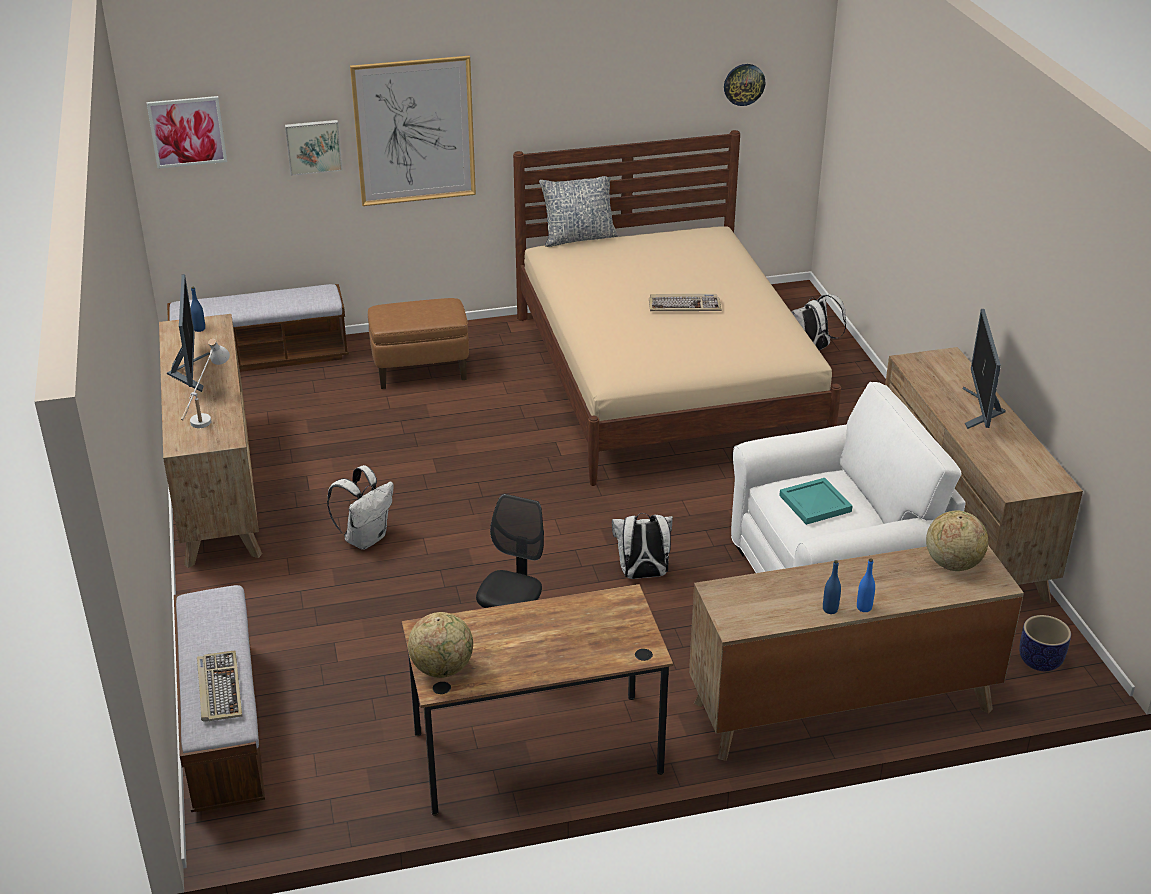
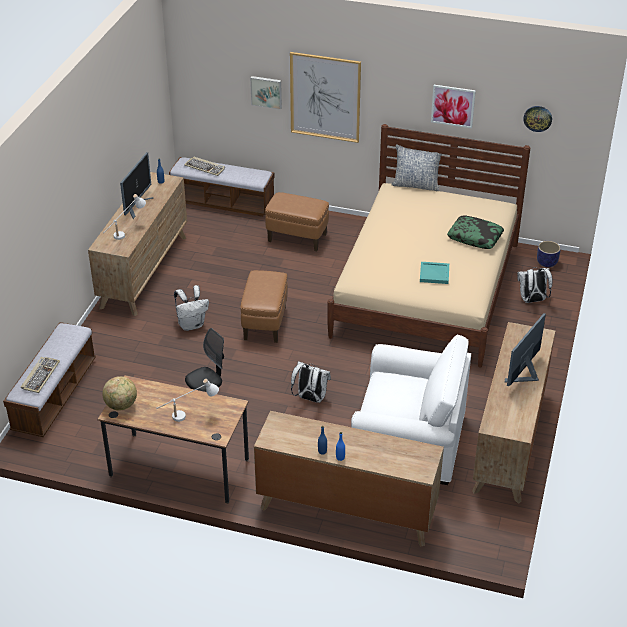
camera: 30 degrees right, 5 degrees up
(187, 131) = (198, 67): picture -> picture (453, 106)
(478, 497) = (265, 323): none -> brown ottoman
(569, 640) = (189, 415): none -> white table lamp
(684, 305) = (432, 249): keyboard -> keyboard (205, 167)
(724, 275) = (475, 237): none -> pillow
(815, 503) = (394, 393): turquoise tray -> turquoise tray (434, 274)
(952, 564) = (411, 454): globe -> none
(1040, 661) = (478, 532): planter -> planter (547, 263)

